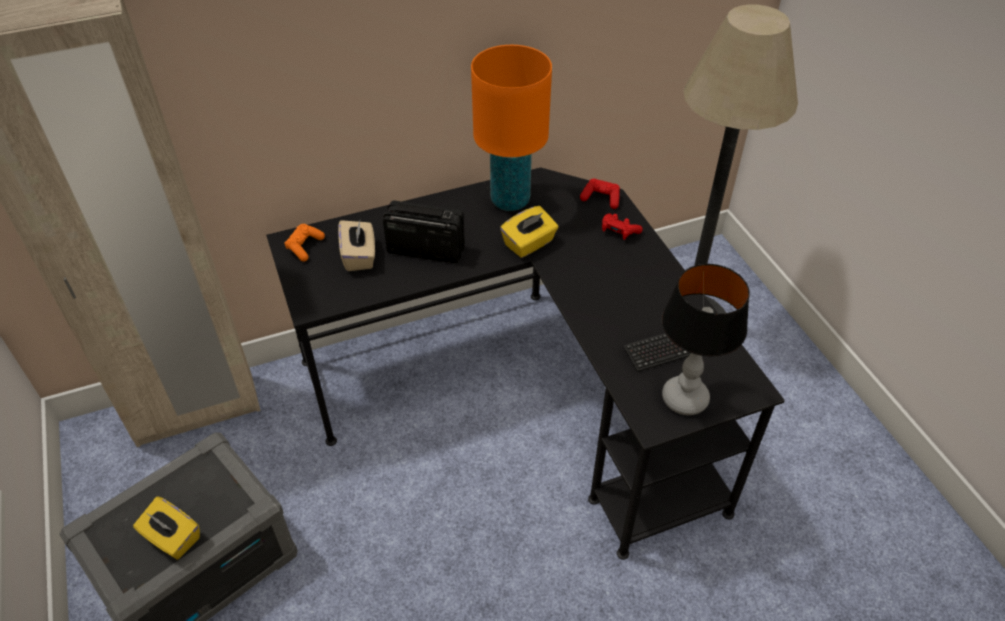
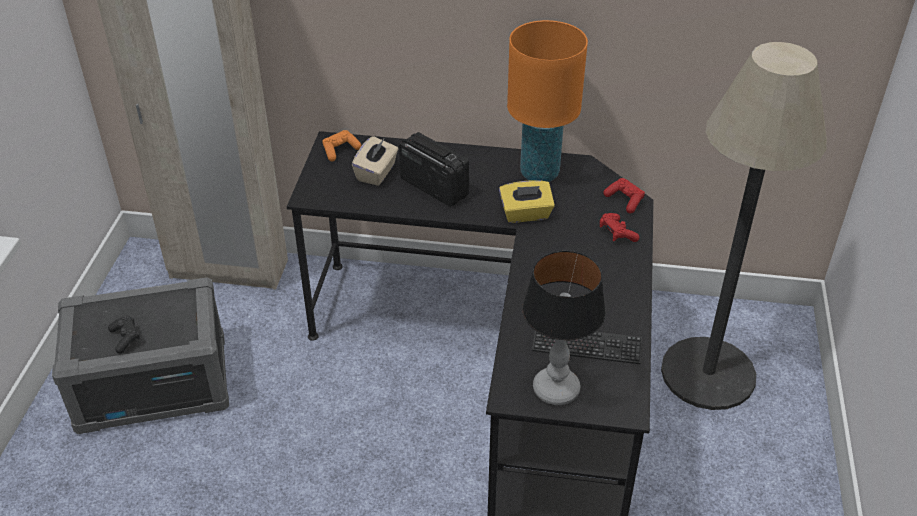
camera: 30 degrees right, 5 degrees down
(172, 538) = (126, 338): yellow tissue box -> black game controller

